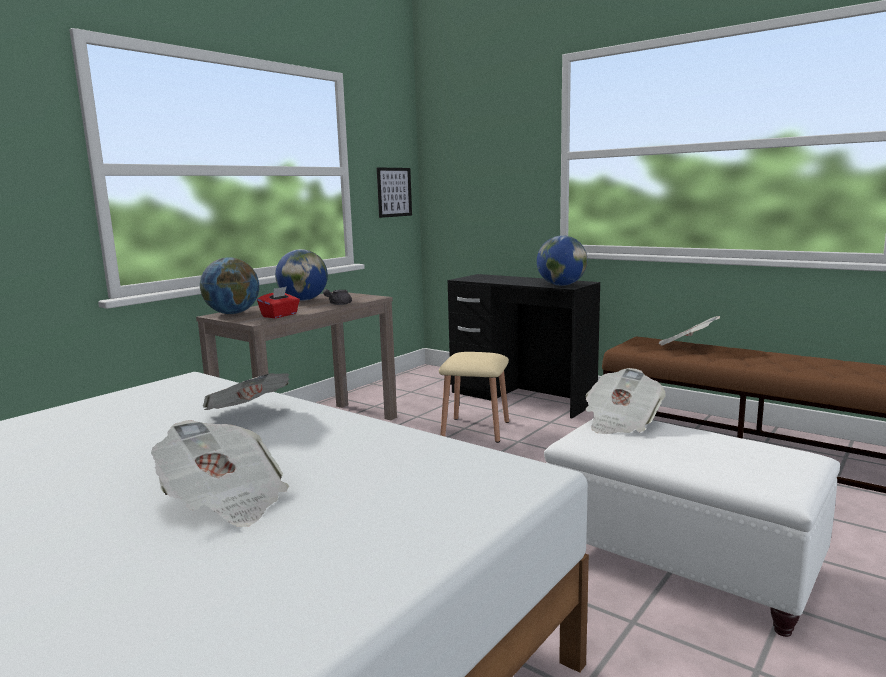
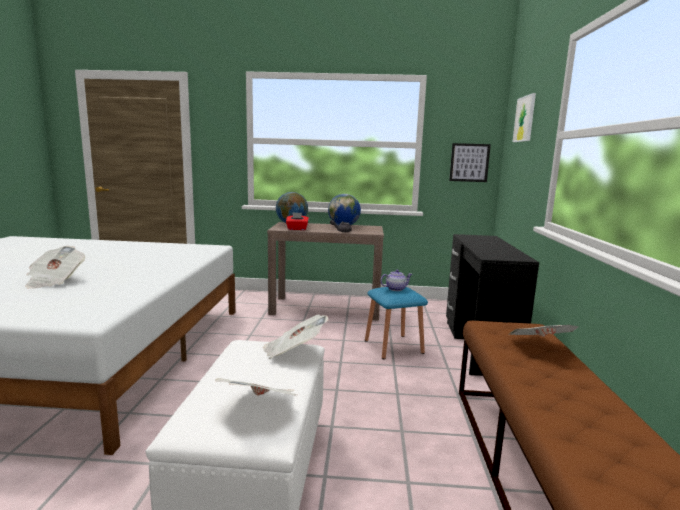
camera: 55 degrees right, 0 degrees up
(248, 415) = (165, 264): newspaper -> newspaper (261, 407)
(471, 355) = (395, 289): none -> teapot
(475, 137) = (524, 119): none -> picture
(475, 429) = (393, 346): beige stool -> blue stool
(561, 285) = (492, 255): globe -> none

